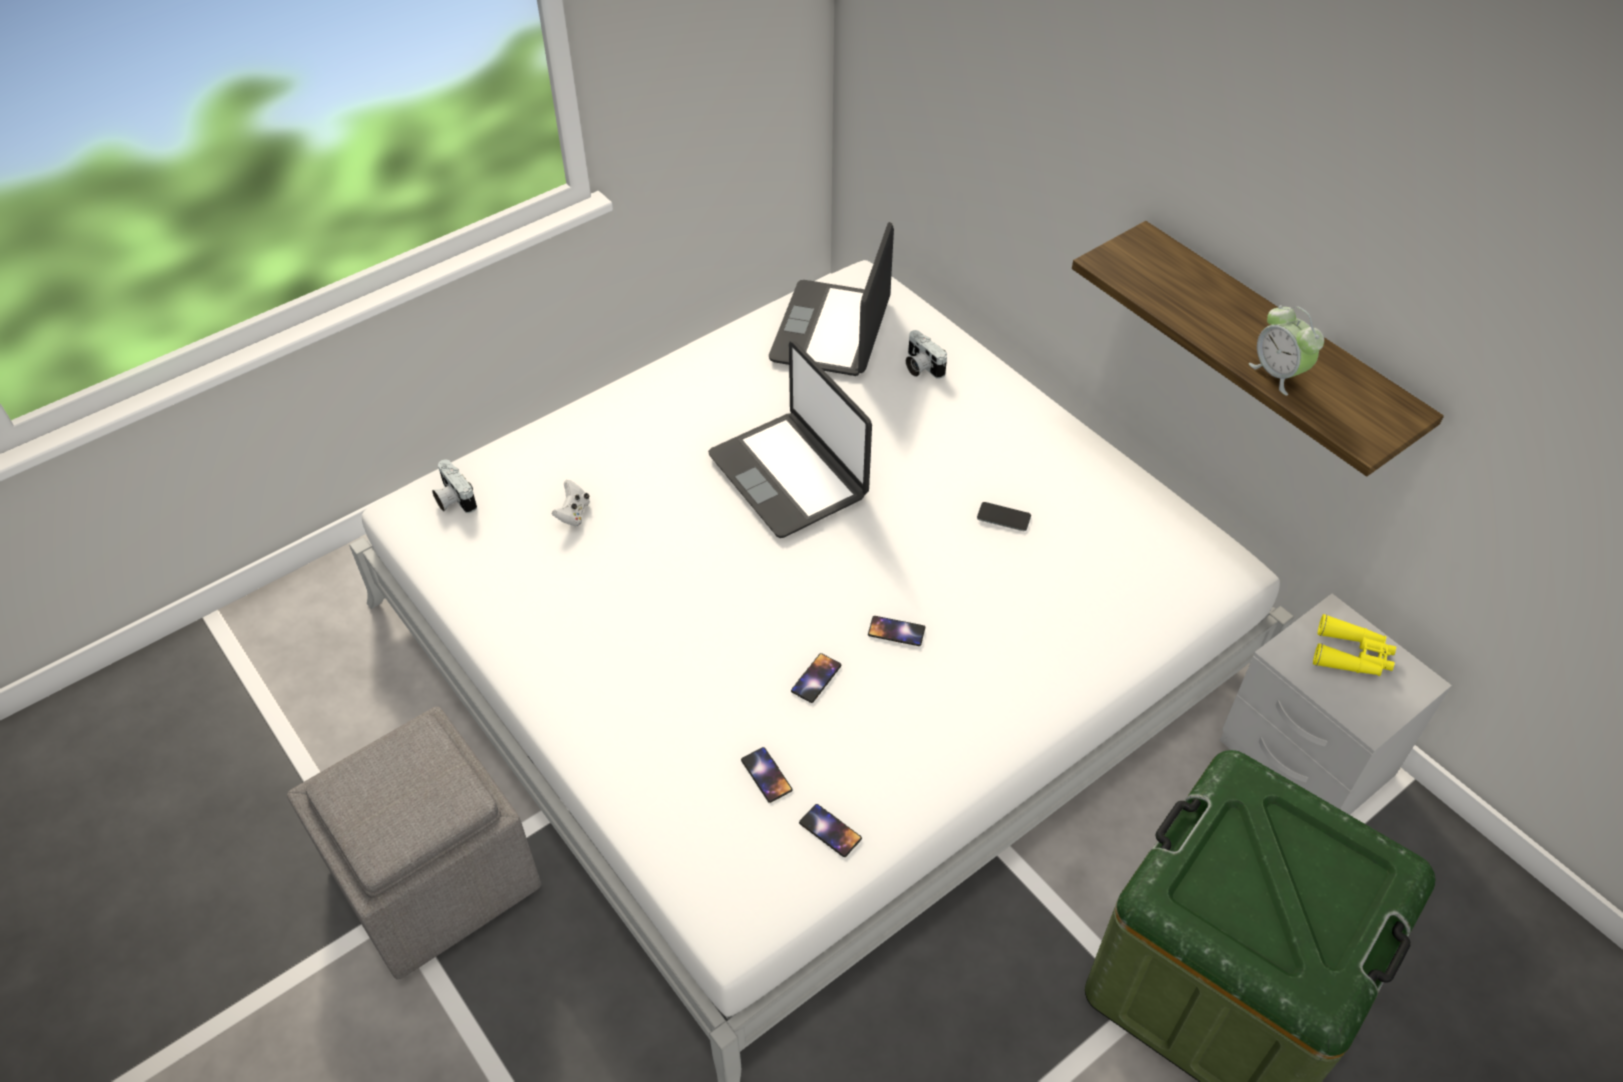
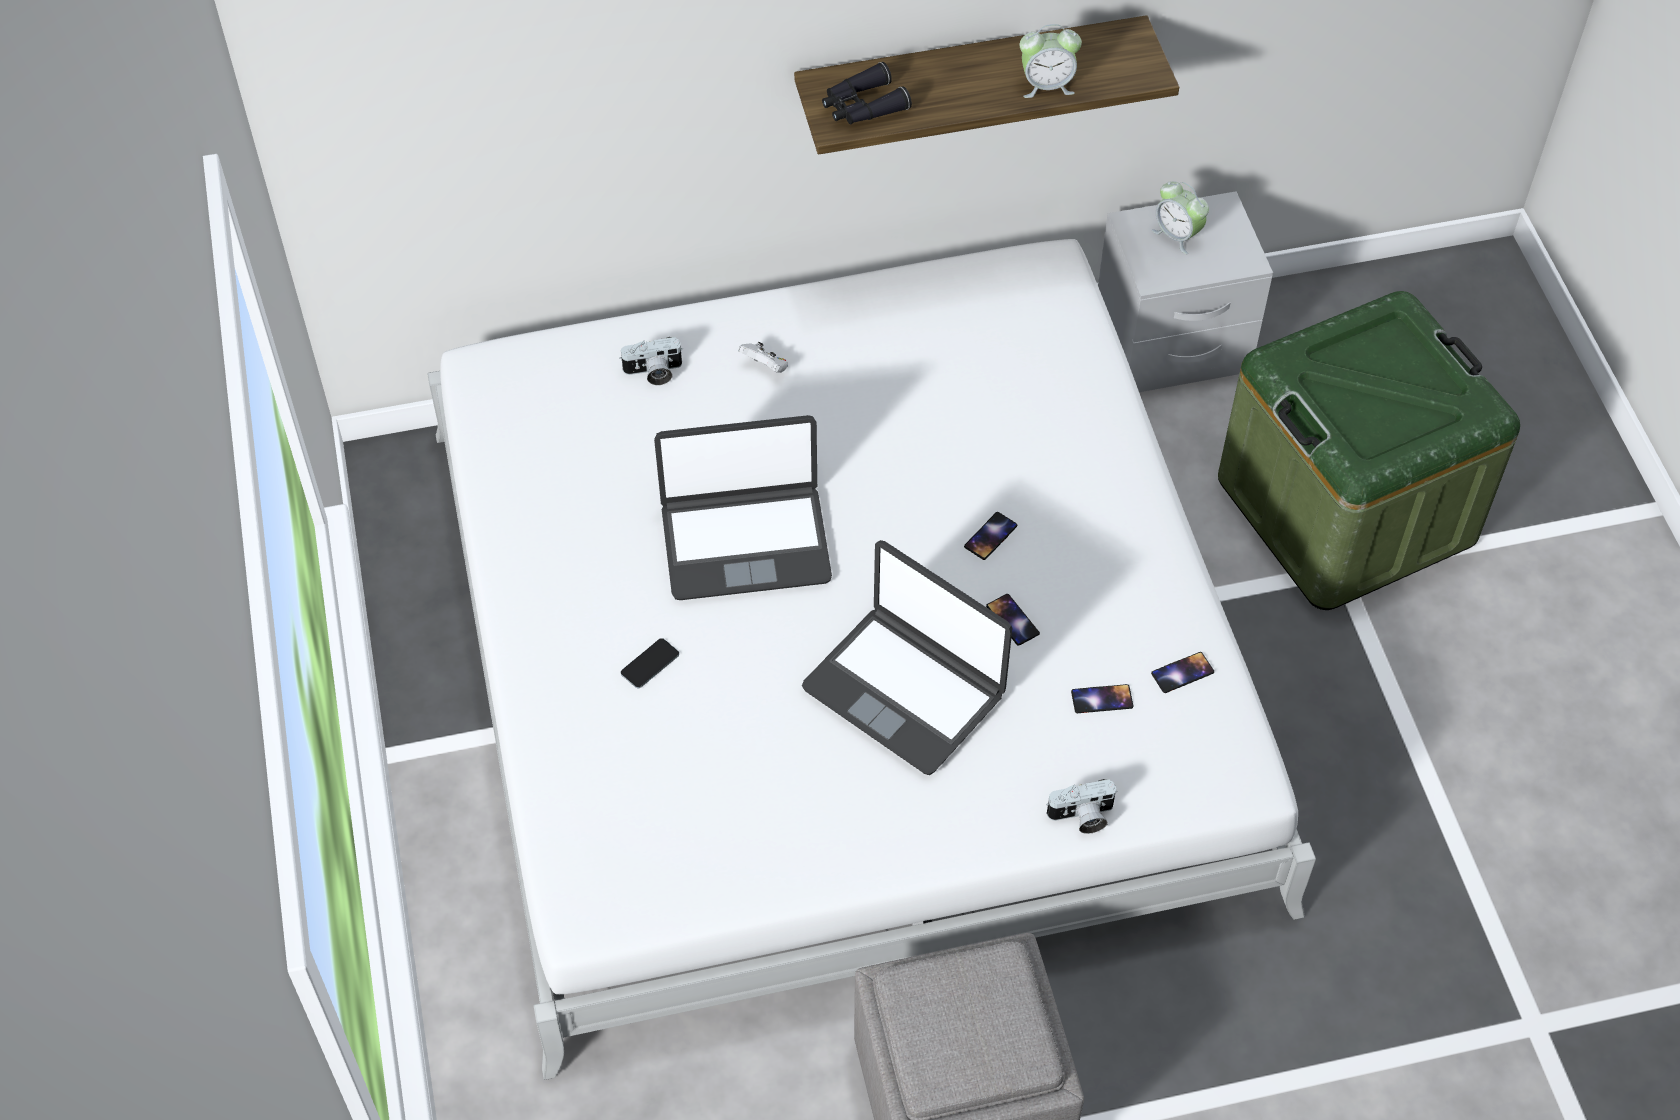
camera: 65 degrees left, 5 degrees up
(453, 499) = (593, 864): camera -> camera (1082, 817)
(573, 513) = (684, 753): white game controller -> white game controller (765, 367)
(832, 330) = (548, 424): laptop -> laptop (905, 690)
(1003, 517) = (903, 394): phone -> phone (650, 664)
(1142, 269) = (862, 106): none -> black binoculars
(1352, 655) = (1177, 235): yellow binoculars -> alarm clock

